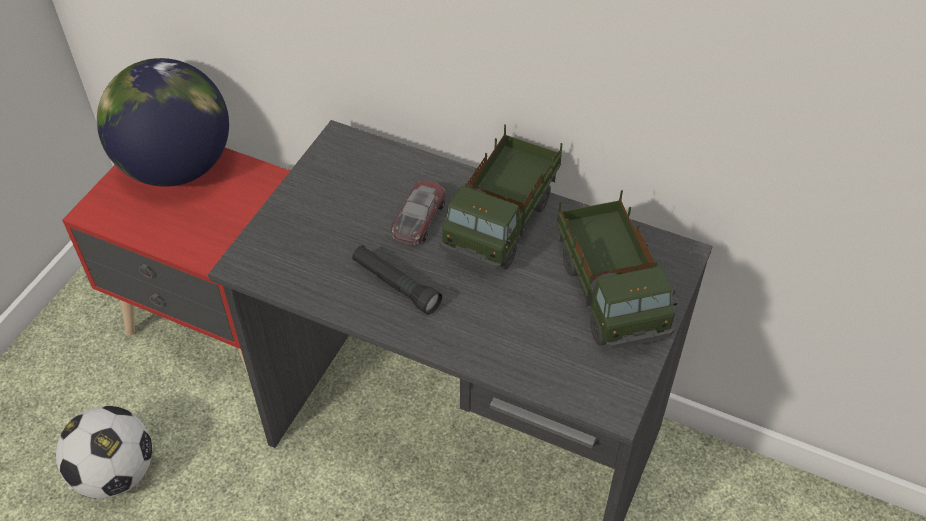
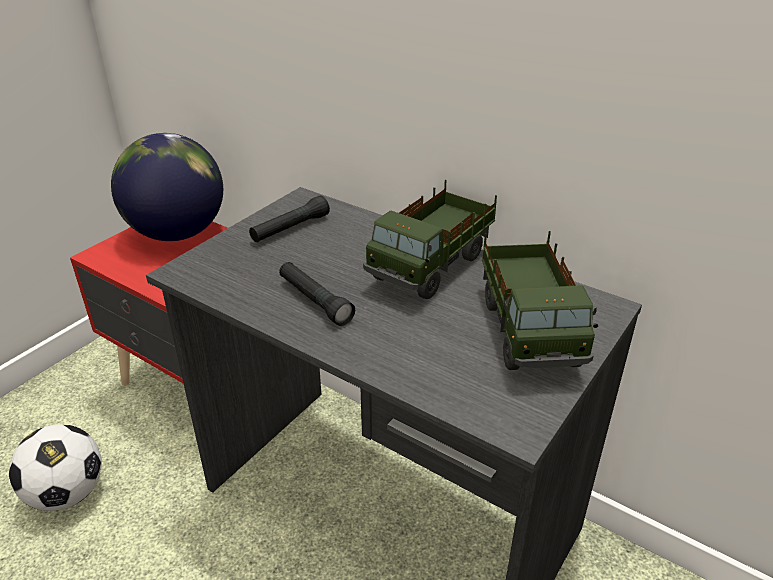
camera: 10 degrees right, 15 degrees down
(340, 187) = (290, 228): none -> black flashlight
(419, 218) = (354, 255): toy car -> none

